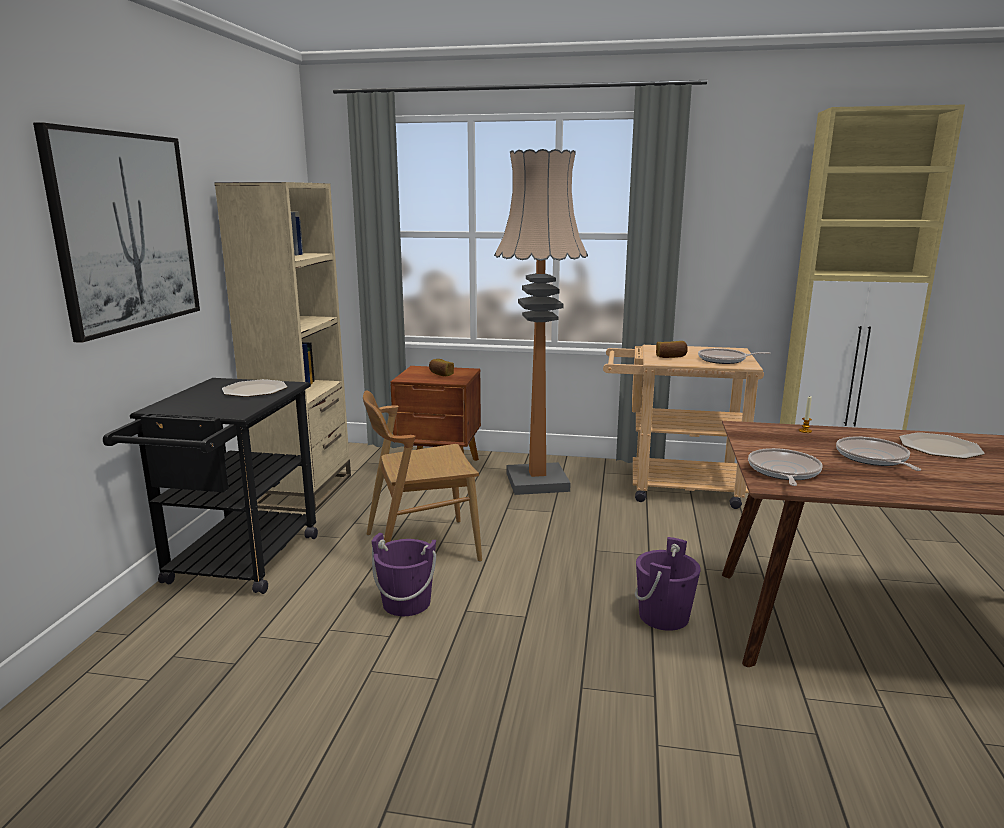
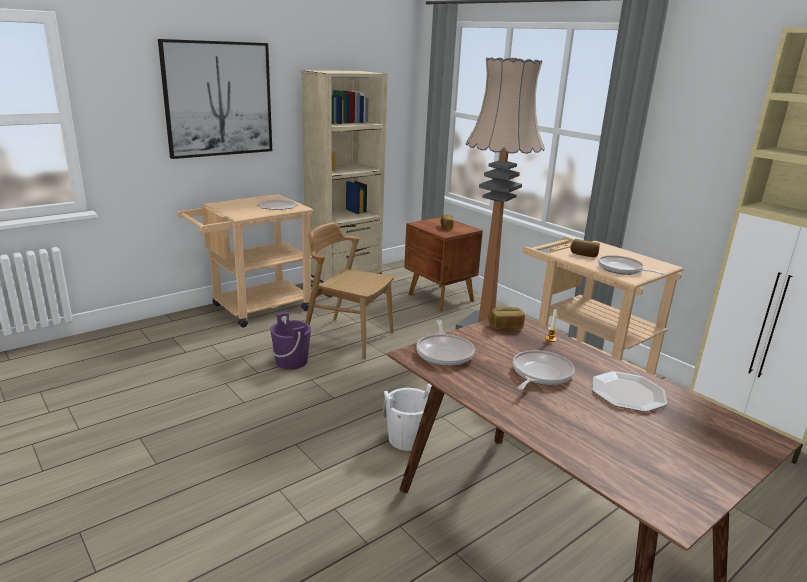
camera: 40 degrees right, 5 degrees up
(236, 566) = (253, 309): black cart -> beige cart
(663, 616) = (407, 439): purple bucket -> white bucket
(754, 433) = (505, 326): none -> bread
(783, 472) = (444, 352): frying pan -> frying pan turned 120 degrees clockwise

